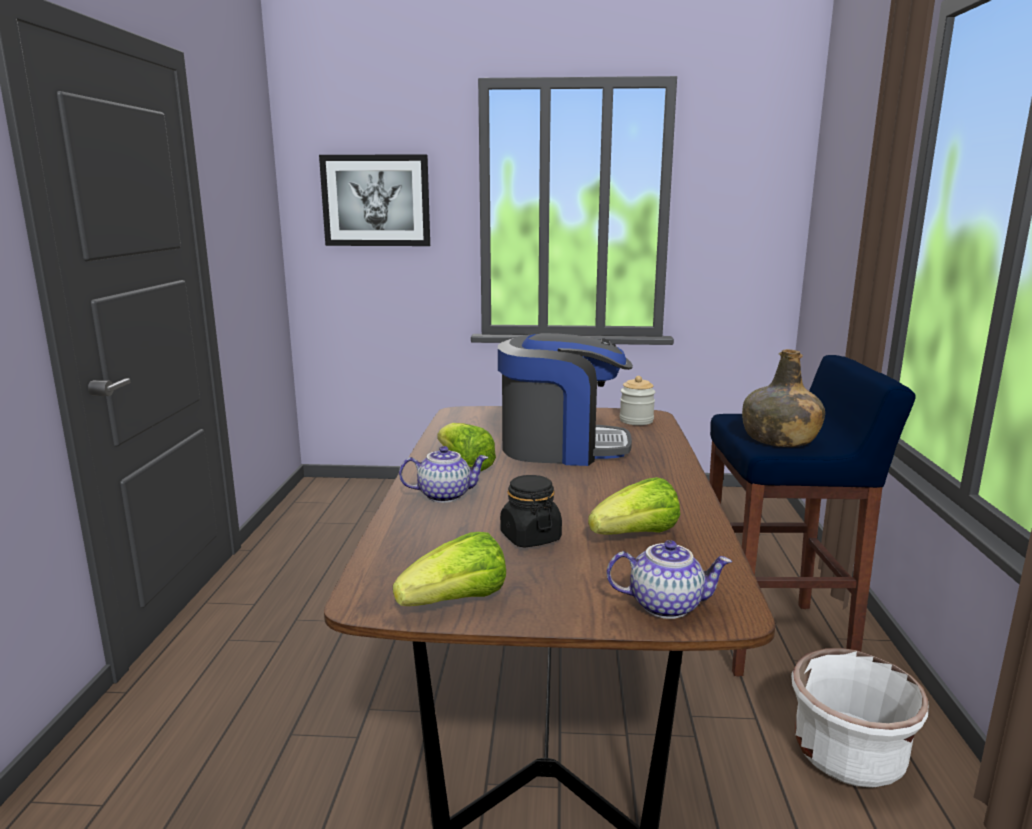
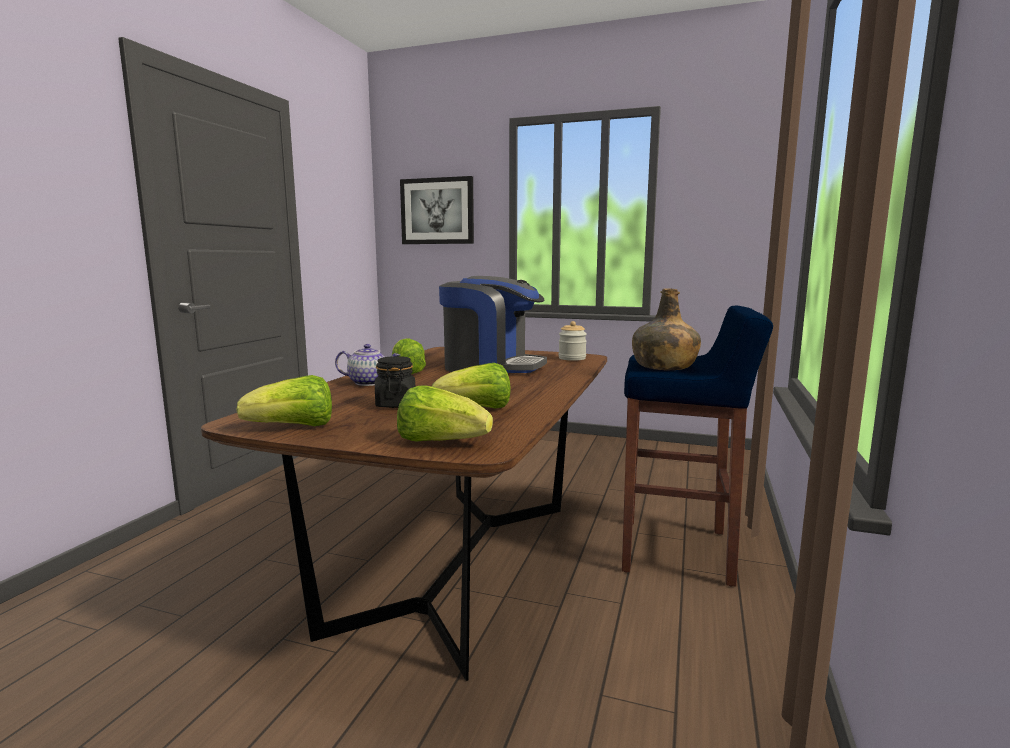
camera: 15 degrees right, 5 degrees down
(666, 605) = (440, 442): teapot -> lettuce
(848, 755) = (687, 642): white planter -> none

